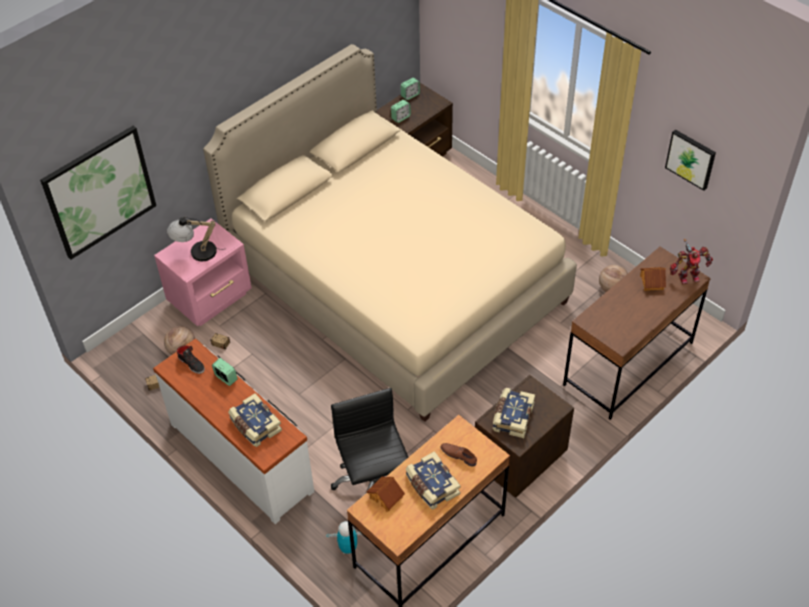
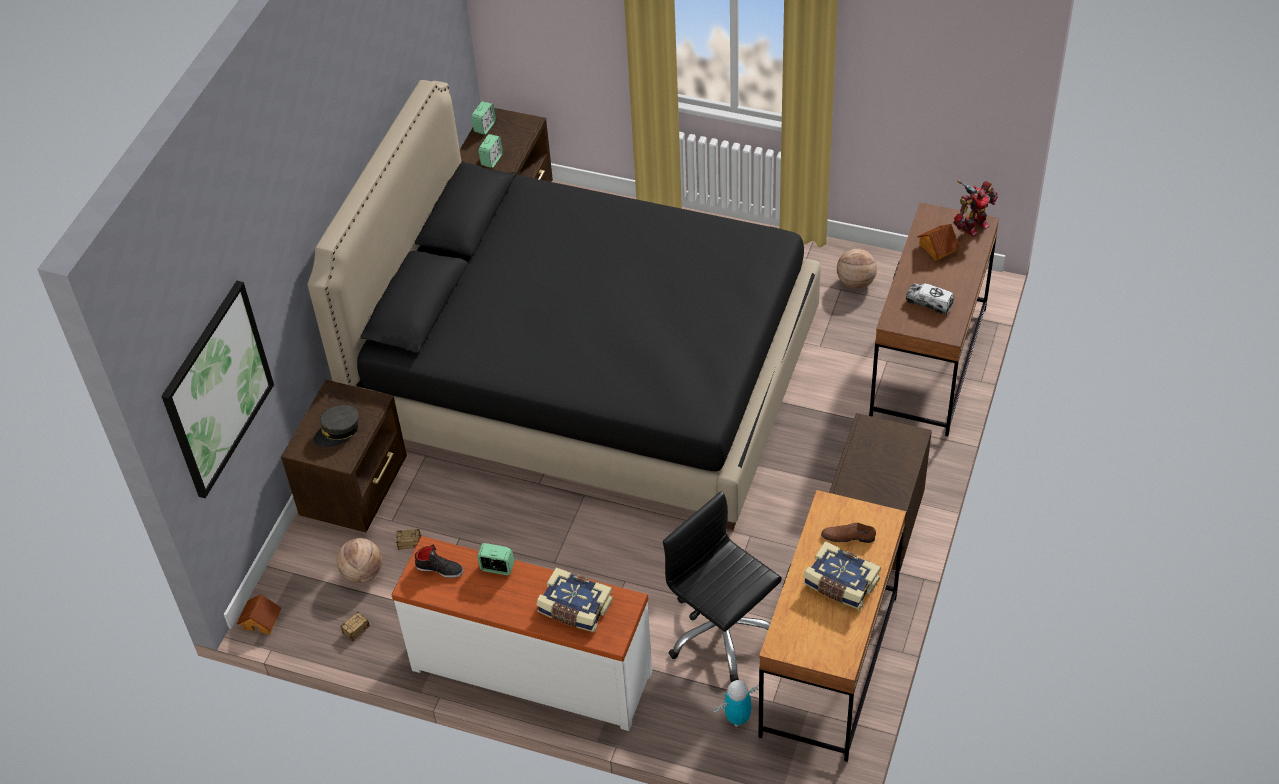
camera: 25 degrees left, 0 degrees up
(196, 253) = (337, 431): table lamp -> grey cap
(211, 298) = (357, 491): pink nightstand -> brown nightstand
(386, 497) = (796, 620): toy house -> toy house (261, 620)
(395, 283) = (587, 377): beige bed -> black bed
(512, 417) = (869, 470): book -> none
(620, 318) = (929, 303): none -> toy truck
(691, 159) = (927, 80): picture -> none

